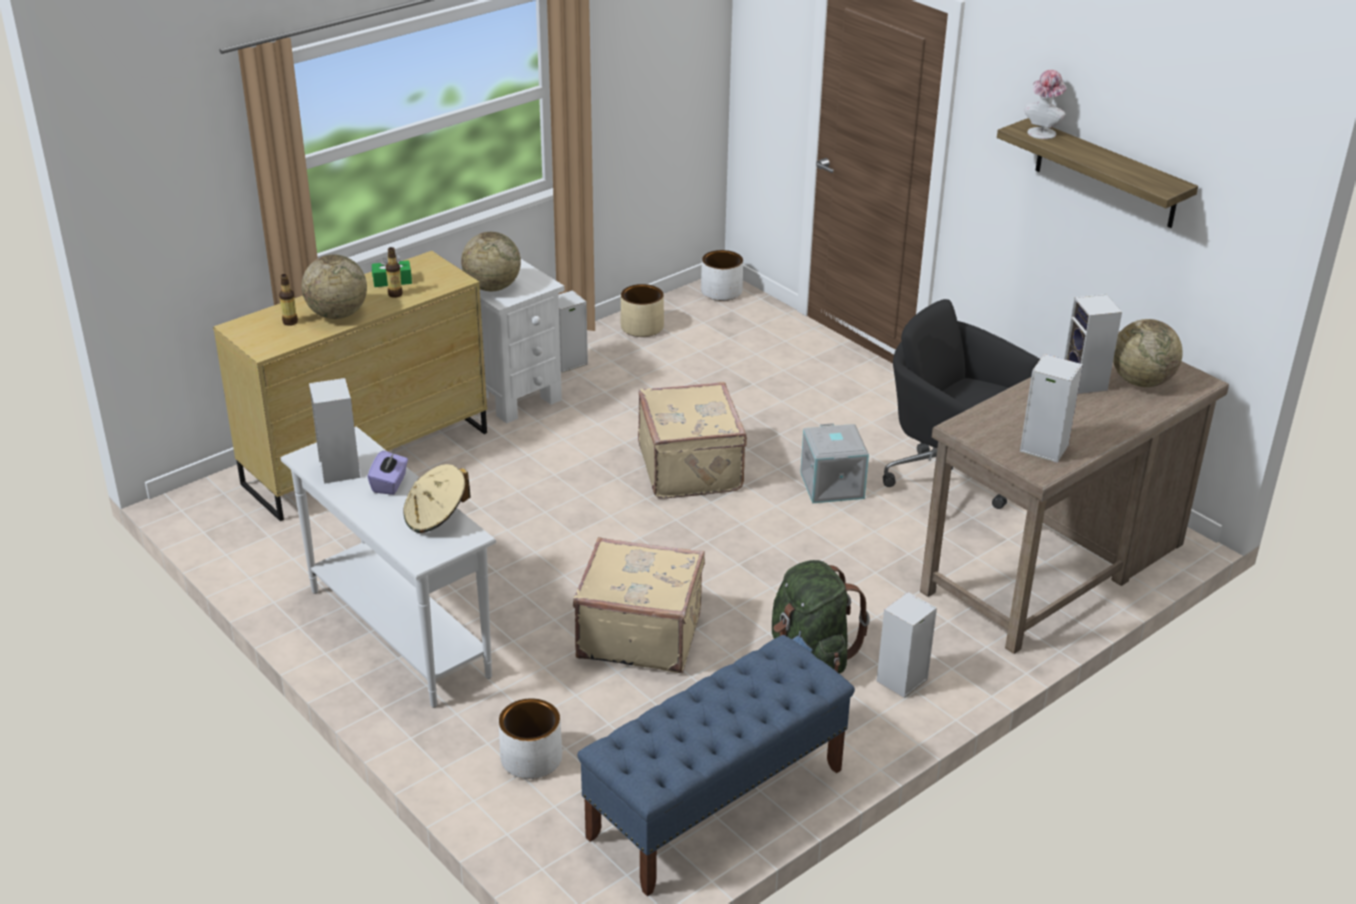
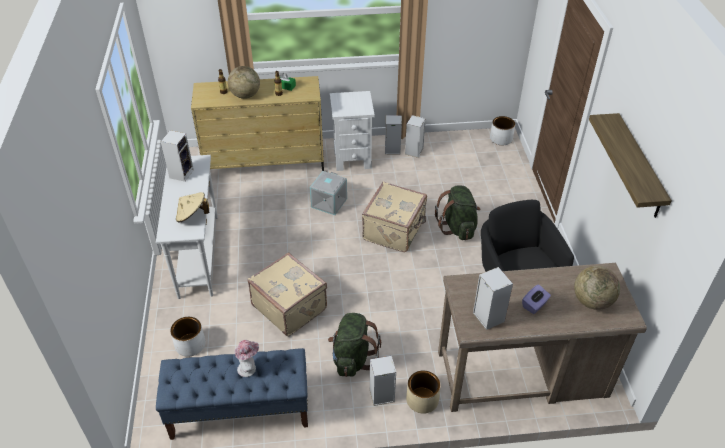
camera: 35 degrees right, 10 degrees up
(390, 484) = (192, 190): purple tissue box -> purple tissue box (534, 305)
(492, 287) = (341, 103): globe -> none
(642, 327) = (444, 144): beige planter -> beige planter (422, 400)
(781, 428) = (458, 227): none -> green backpack
(833, 485) = (452, 271): grey storage box -> grey storage box (329, 203)
(1043, 132) = (615, 126): hat -> hat (249, 368)
(1085, 383) = (557, 287): speaker -> speaker (414, 152)

